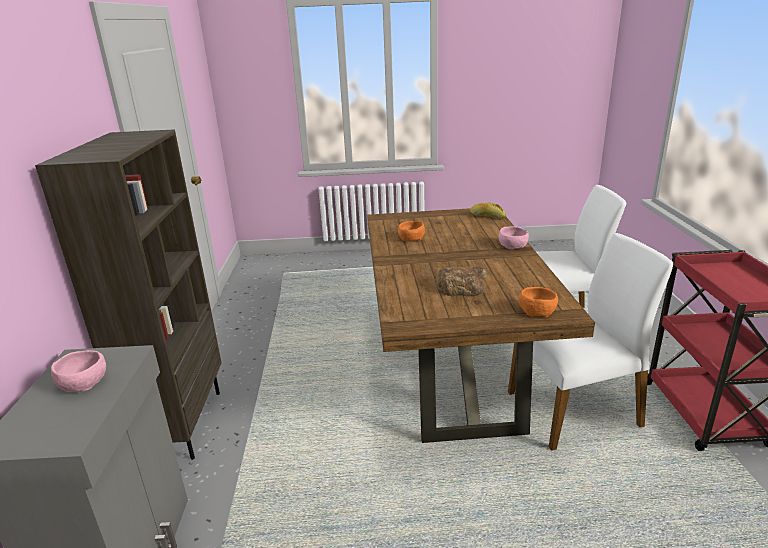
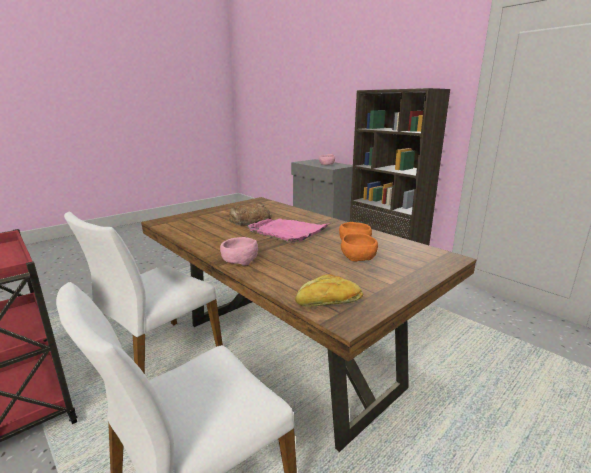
camera: 140 degrees right, 5 degrees down
(444, 261) = (287, 231): none -> pink tray
(536, 311) = (183, 219): orange bowl -> orange bowl (359, 257)

